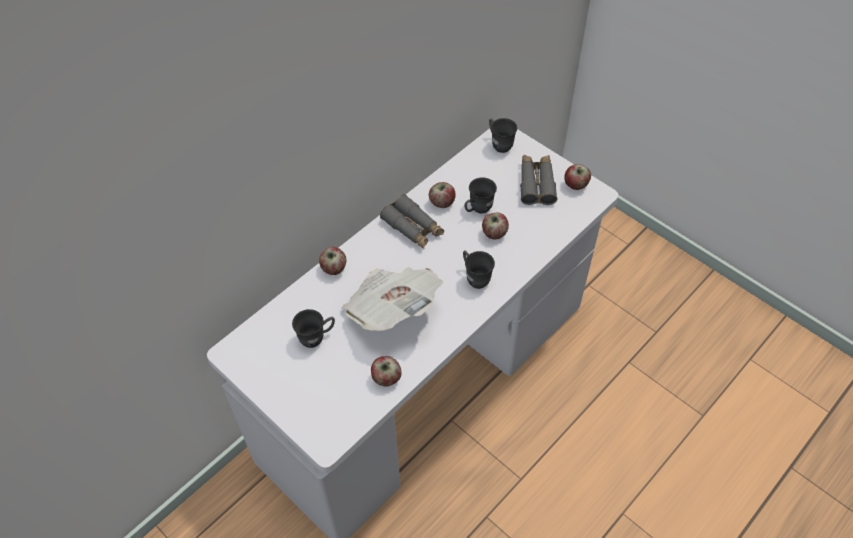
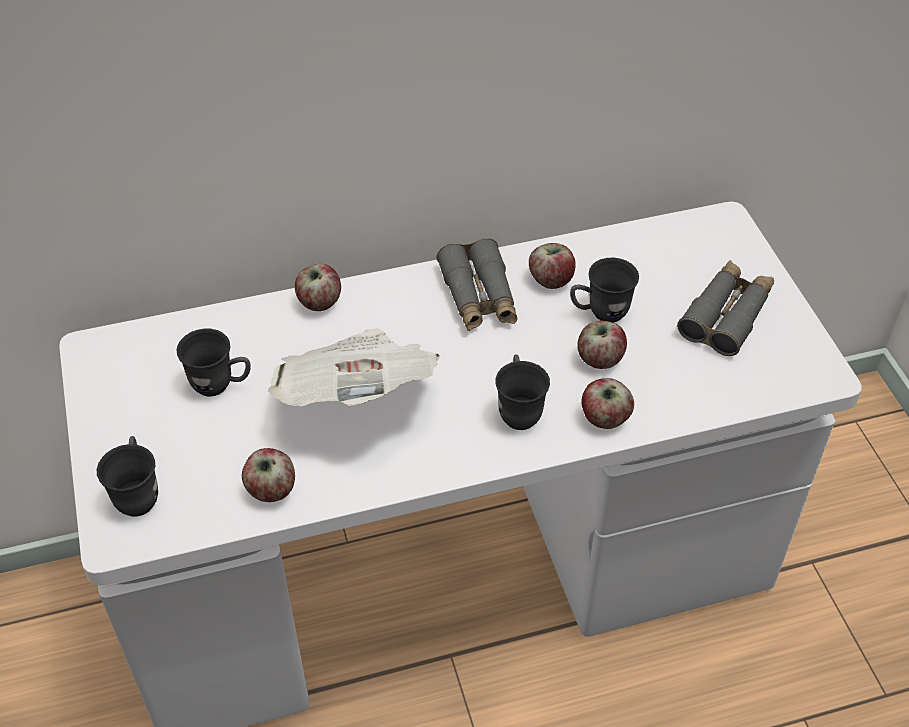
camera: 30 degrees right, 5 degrees down
(499, 144) = (708, 233): grey mug -> grey mug (138, 493)
(575, 185) = (793, 345): apple -> apple (604, 418)

